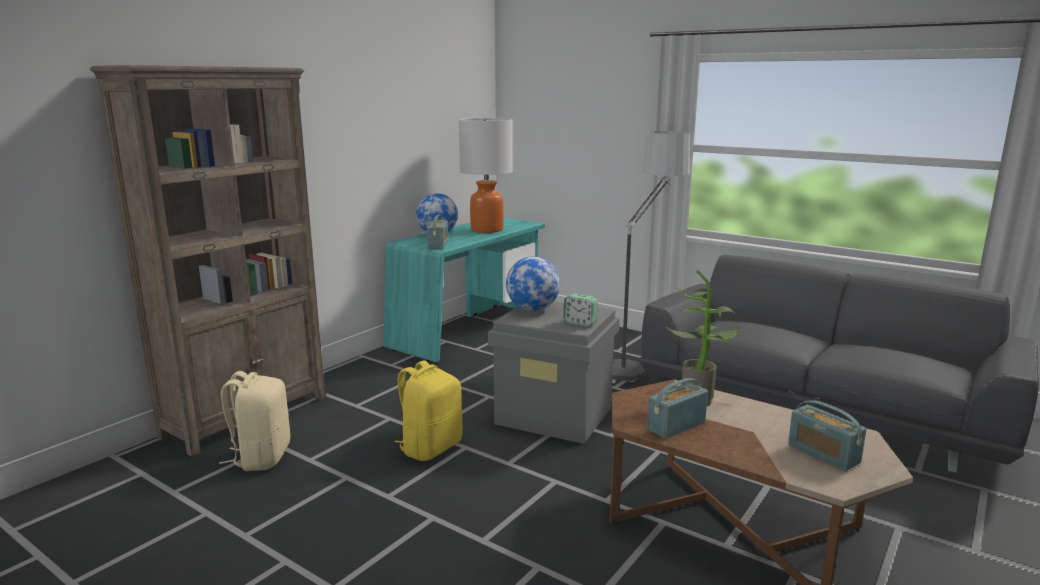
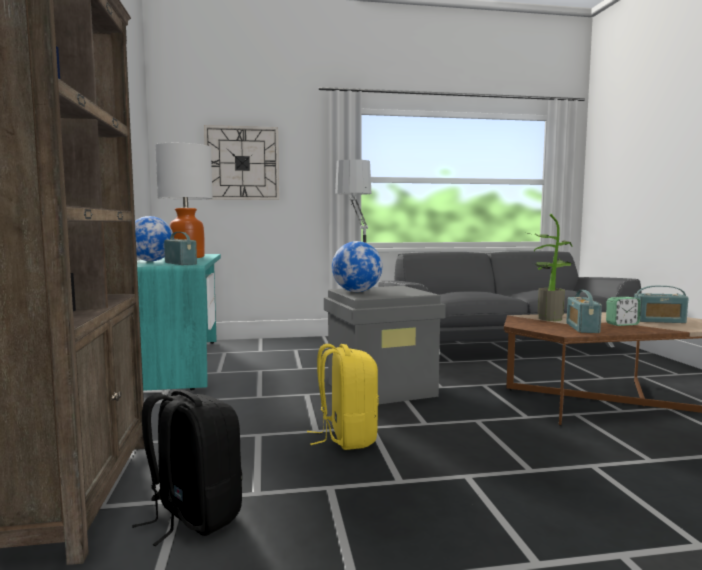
camera: 45 degrees left, 10 degrees down
(261, 457) = (193, 517): beige backpack -> black backpack
(574, 124) = (242, 163): none -> wall clock
(580, 323) = (412, 291): alarm clock -> alarm clock (622, 324)

